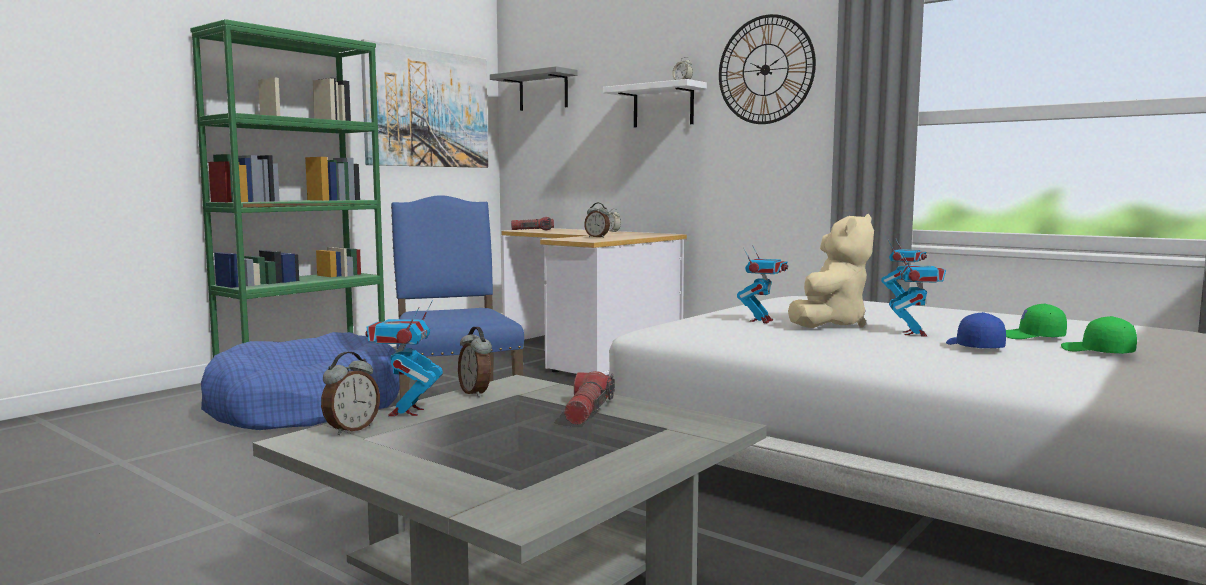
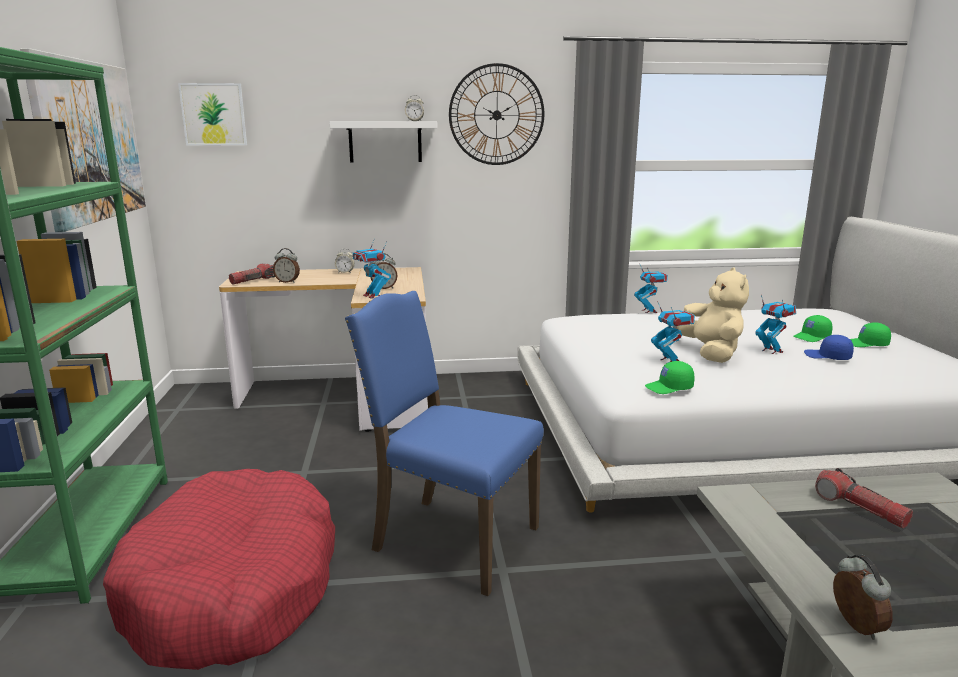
camera: 45 degrees left, 10 degrees up
(305, 407) = (233, 588): blue dog bed -> red dog bed
(406, 412) = (804, 579): toy robot -> toy robot (373, 296)
(476, 393) = (756, 526): alarm clock -> alarm clock (287, 282)
(543, 91) = (213, 114): grey shelf -> picture
(688, 330) = (669, 388): none -> green cap

